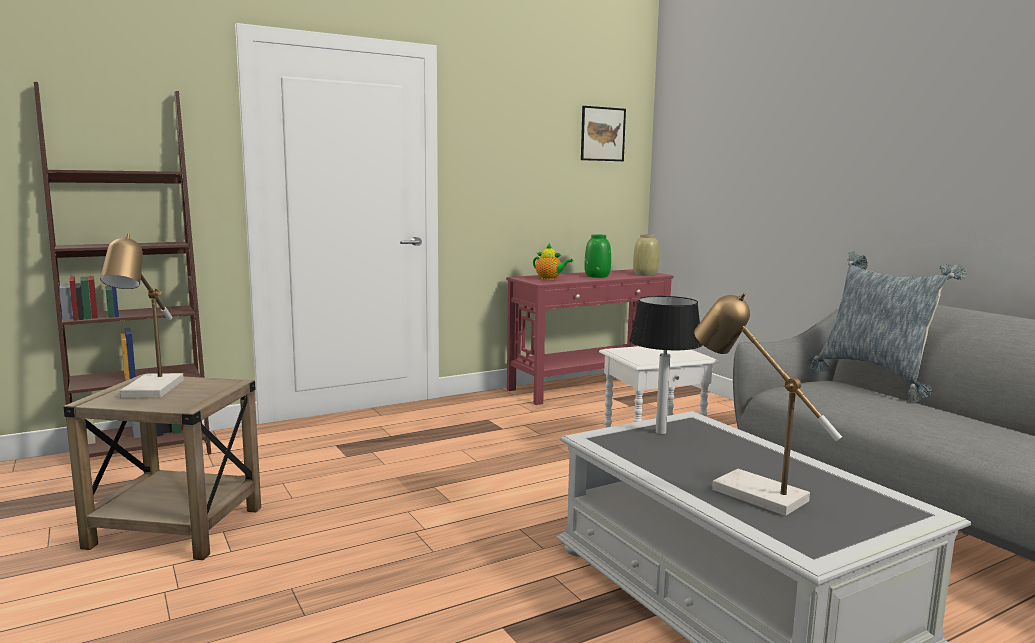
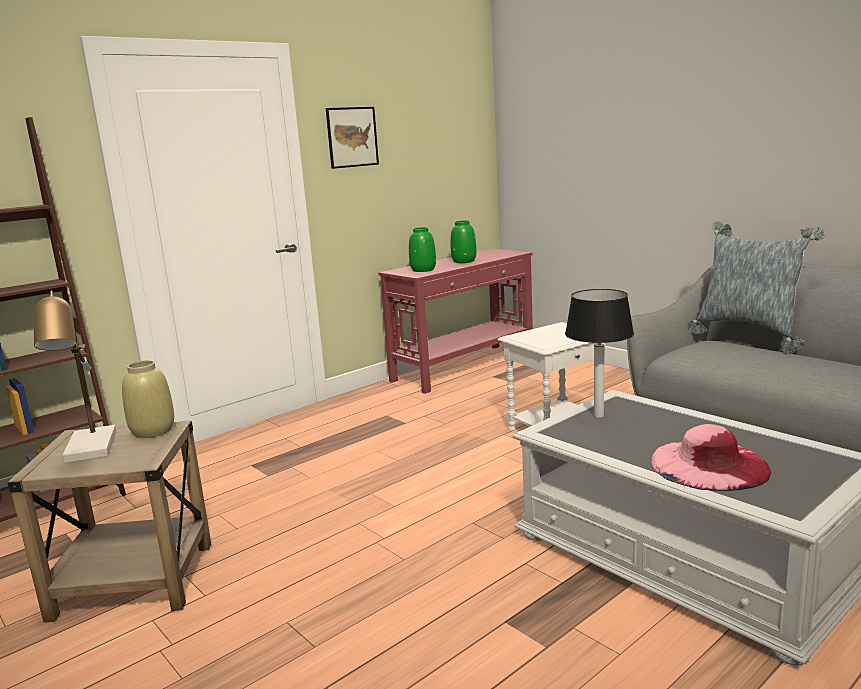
camera: 10 degrees left, 5 degrees up
(550, 279) = (422, 270): teapot -> green vase
(602, 134) = (451, 119): picture -> picture (352, 137)
(645, 274) = (506, 254): beige vase -> beige vase (152, 431)
(747, 492) = (709, 465): table lamp -> pink hat

